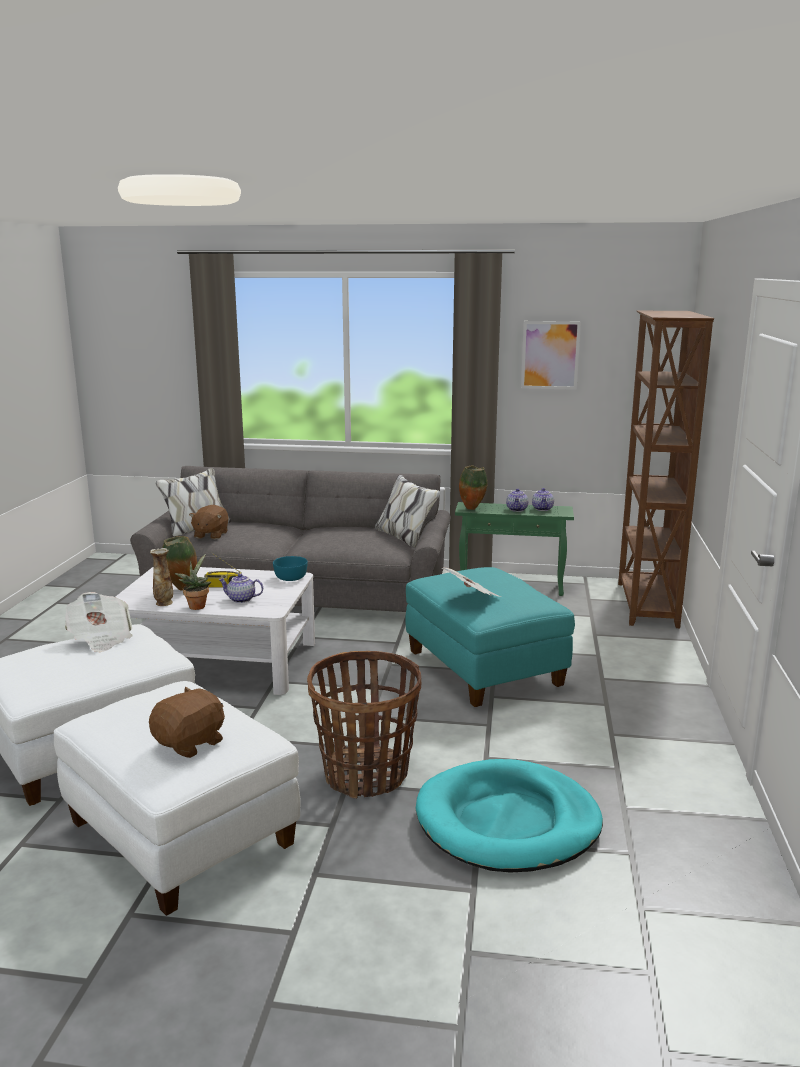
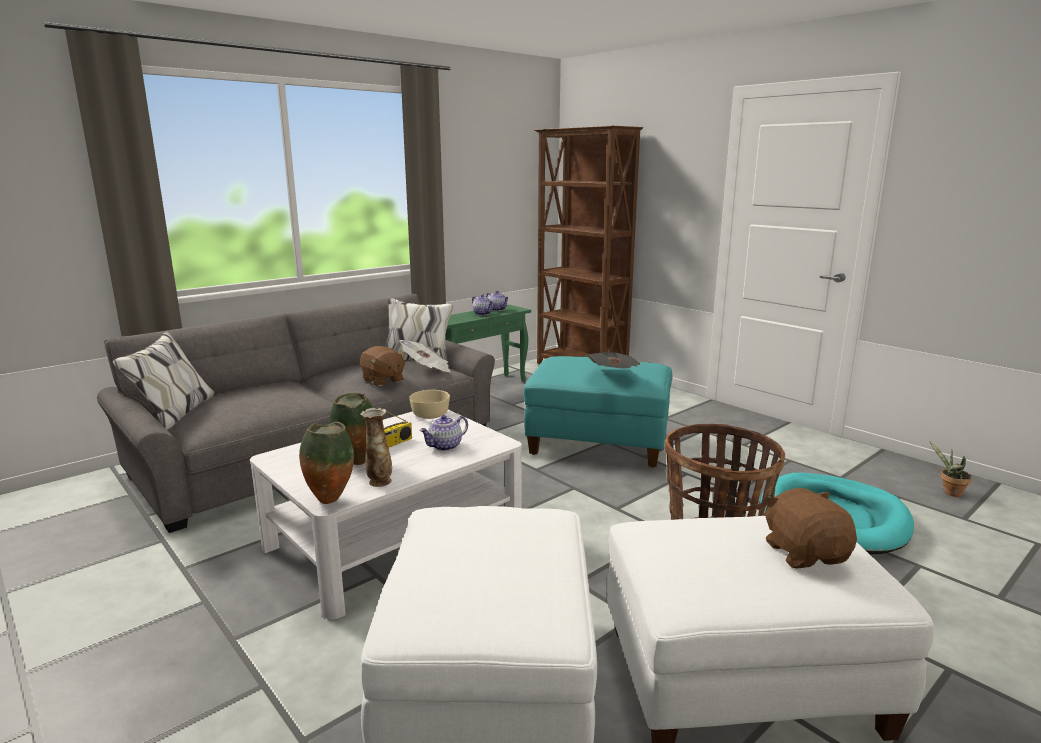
camera: 50 degrees left, 0 degrees up
(101, 638) = (453, 534): newspaper -> newspaper (427, 369)
(196, 606) = (421, 469): potted plant -> potted plant (949, 492)
(210, 535) = (231, 411): brown plush toy -> brown plush toy (383, 380)
(290, 577) = (429, 414): turquoise bowl -> beige bowl
(472, 509) = (452, 320): vase -> vase (330, 500)
(550, 355) = (473, 171): picture -> none

